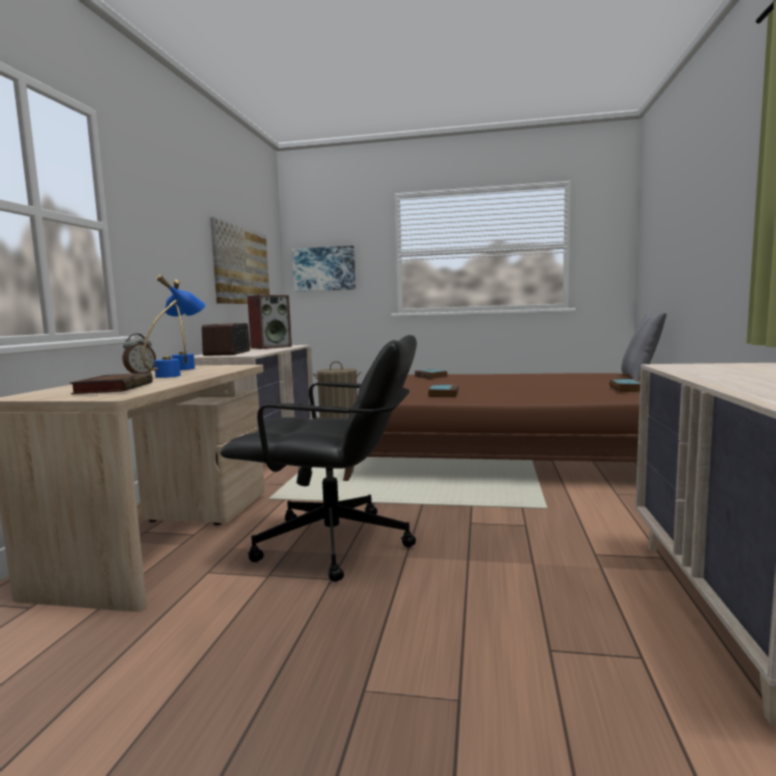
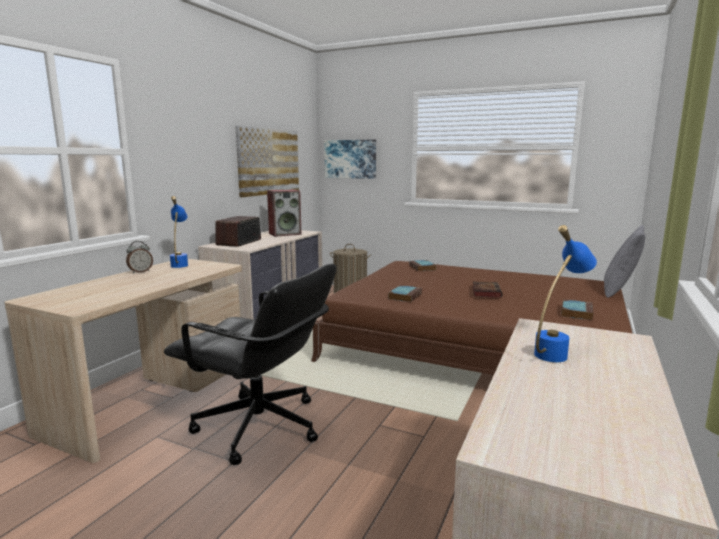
camera: 15 degrees right, 5 degrees up
(114, 388) = (94, 295): book -> book (485, 292)
(178, 374) = (162, 276): blue table lamp -> blue table lamp (557, 351)

